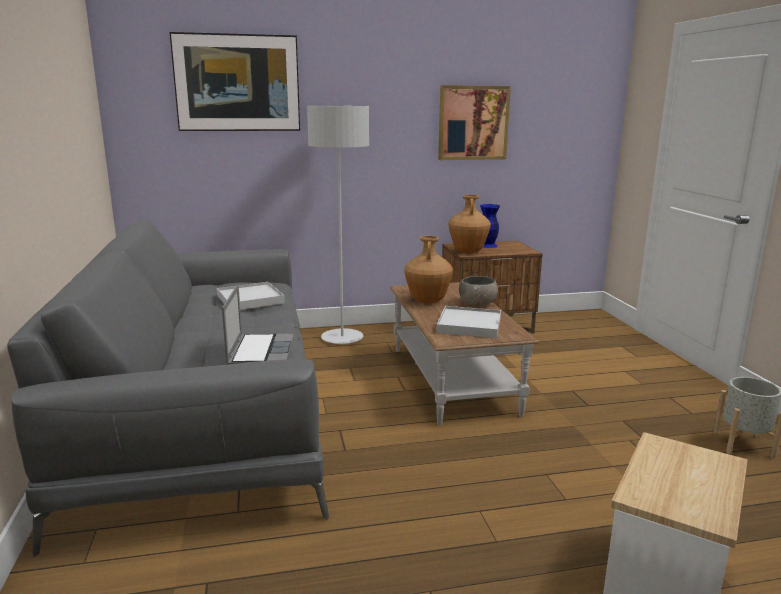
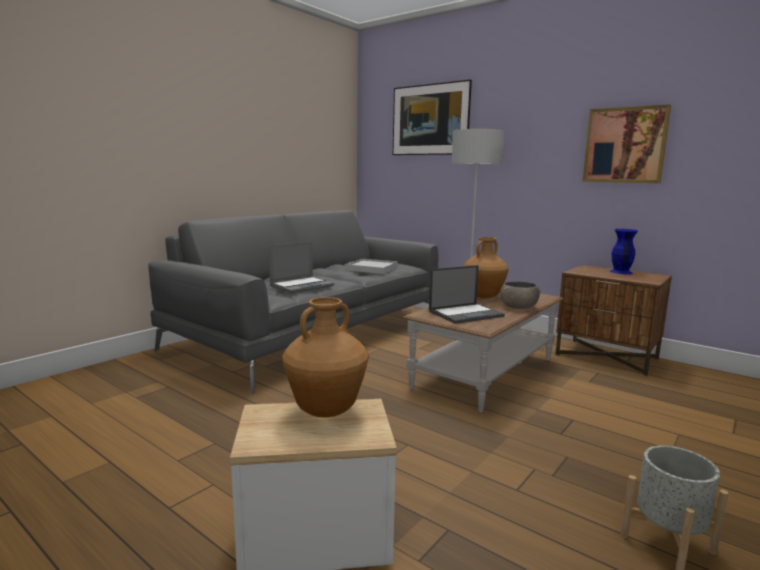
camera: 50 degrees right, 5 degrees down
(468, 252) = (582, 271): brown vase -> brown vase (325, 411)
(469, 325) = (466, 314): white tray -> laptop

